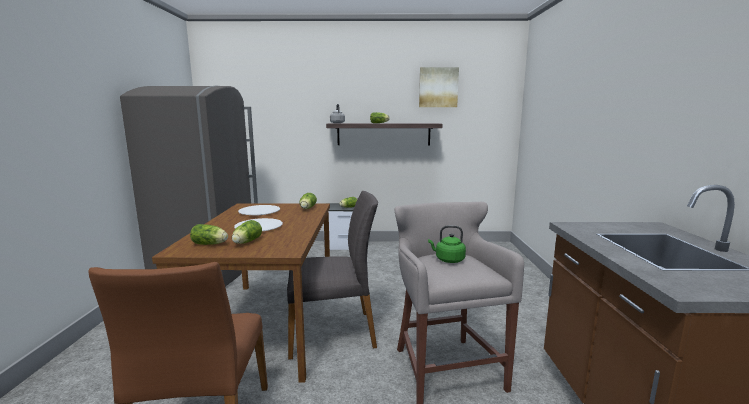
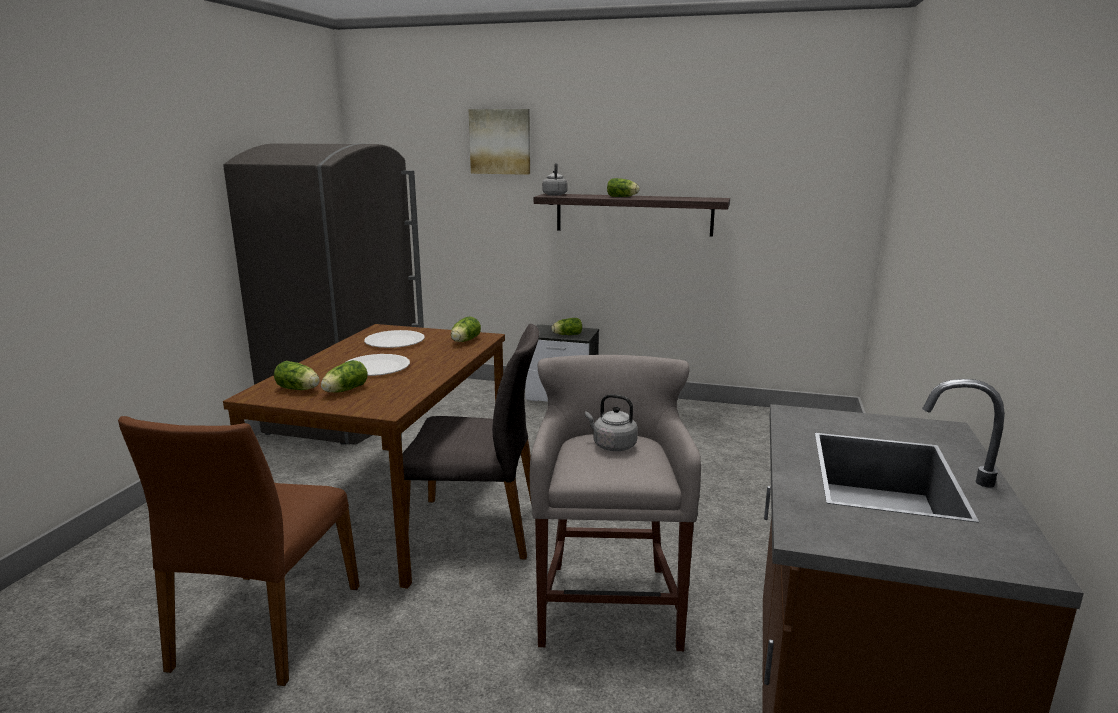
camera: 15 degrees right, 5 degrees up
(438, 87) = (731, 134): picture -> picture (500, 141)
(448, 260) = (612, 445): green kettle -> grey kettle

